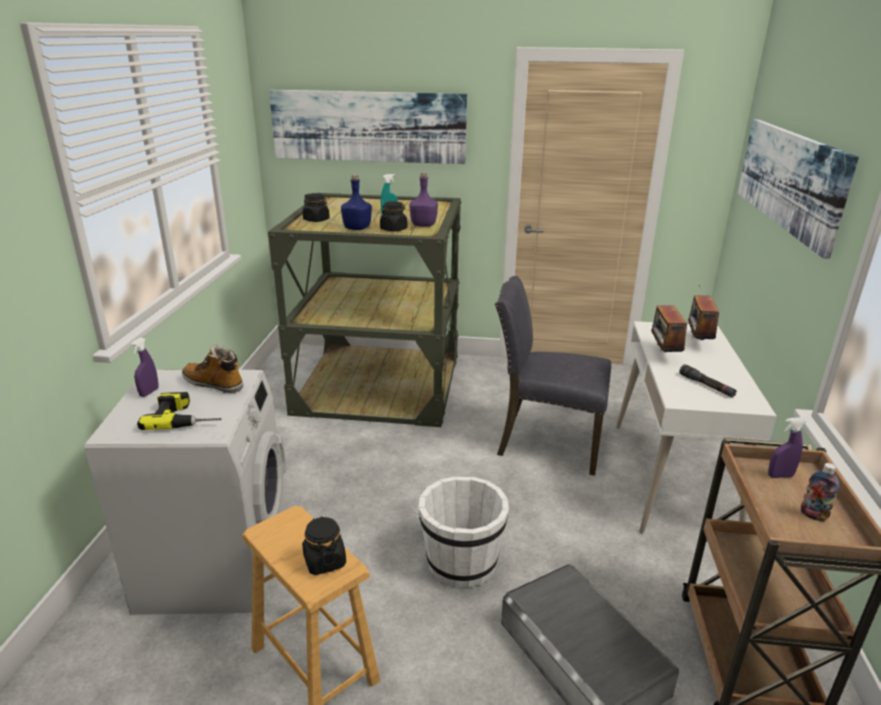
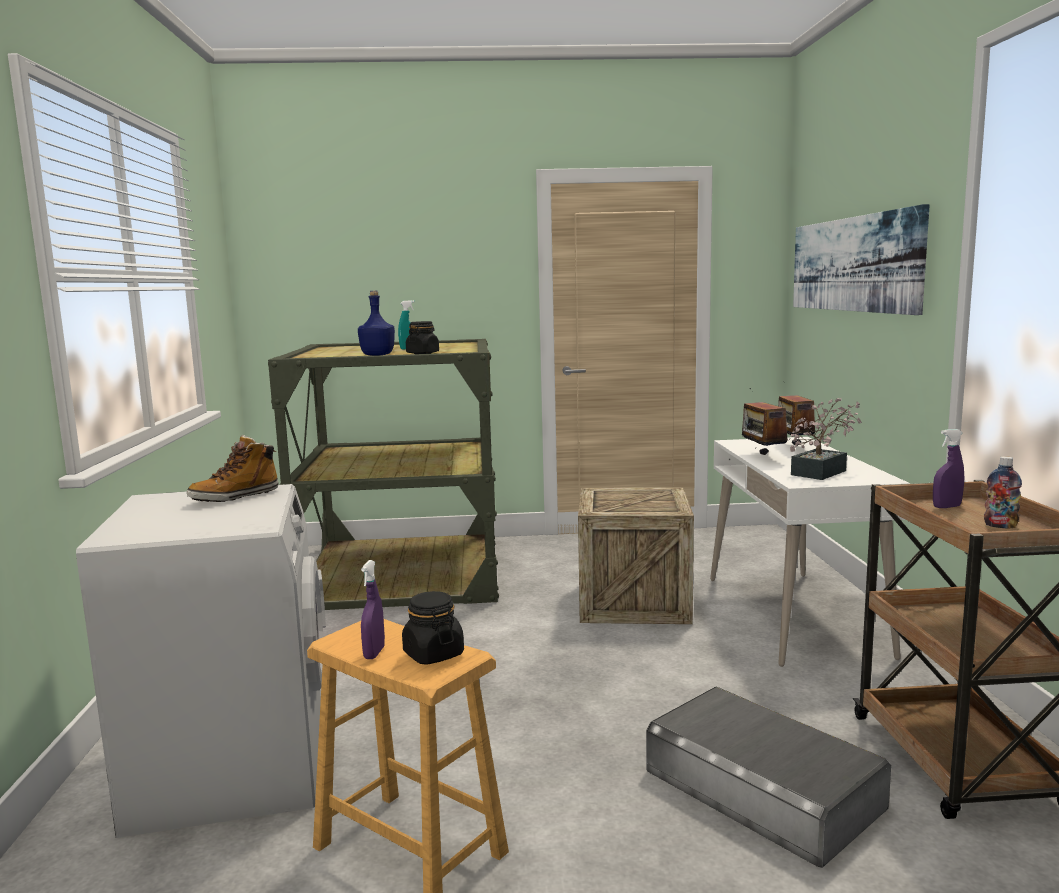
camera: 10 degrees left, 15 degrees down
(149, 392) = (148, 508): purple spray bottle -> purple spray bottle (374, 653)
(186, 417) = (211, 519): power drill -> none
(214, 384) = (235, 497): boot -> boot turned 60 degrees counterclockwise
(316, 220) = (322, 354): black jar -> none
(368, 126) = (371, 263): picture -> none
(424, 225) = (457, 350): purple bottle -> none
(461, 563) = (572, 721): white bucket -> none
(546, 443) = (633, 602): grey chair -> crate
(706, 386) = (822, 471): black flashlight -> potted plant

